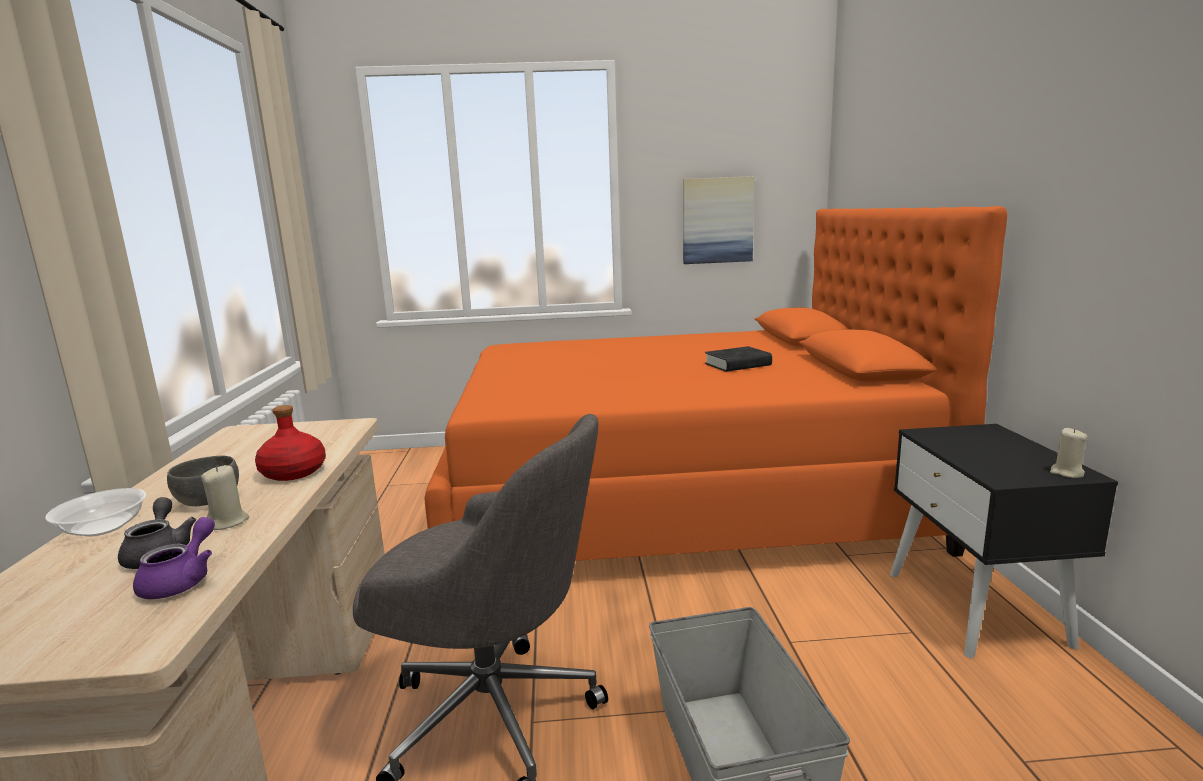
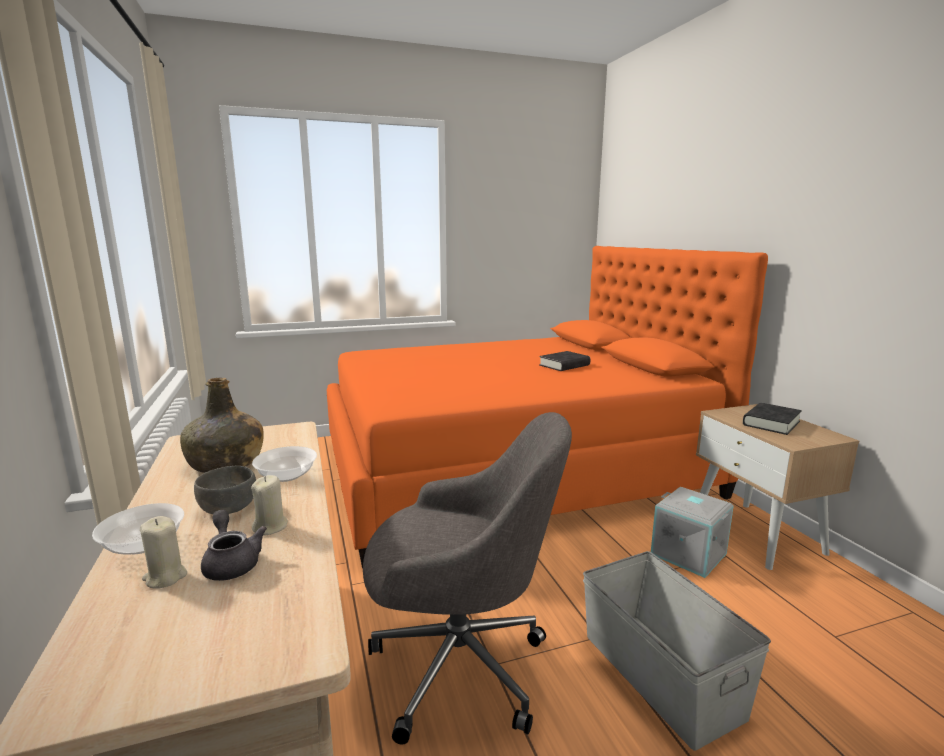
camera: 15 degrees left, 0 degrees up
(182, 580) = (283, 585): purple teapot -> none
(249, 456) = (226, 463): none -> green bottle
(294, 472) = (286, 475): red bottle -> bowl
(717, 220) = (520, 252): picture -> none
(859, 622) = (689, 553): none -> grey storage box
(976, 608) = (757, 534): black nightstand -> beige nightstand
(992, 450) = (771, 423): none -> black book
(1066, 473) = (827, 436): beige candle -> beige candle (165, 577)

